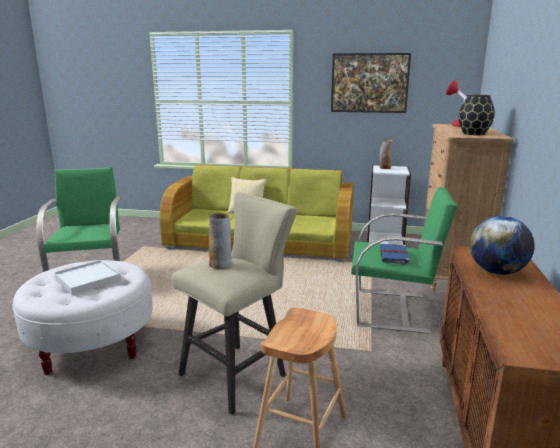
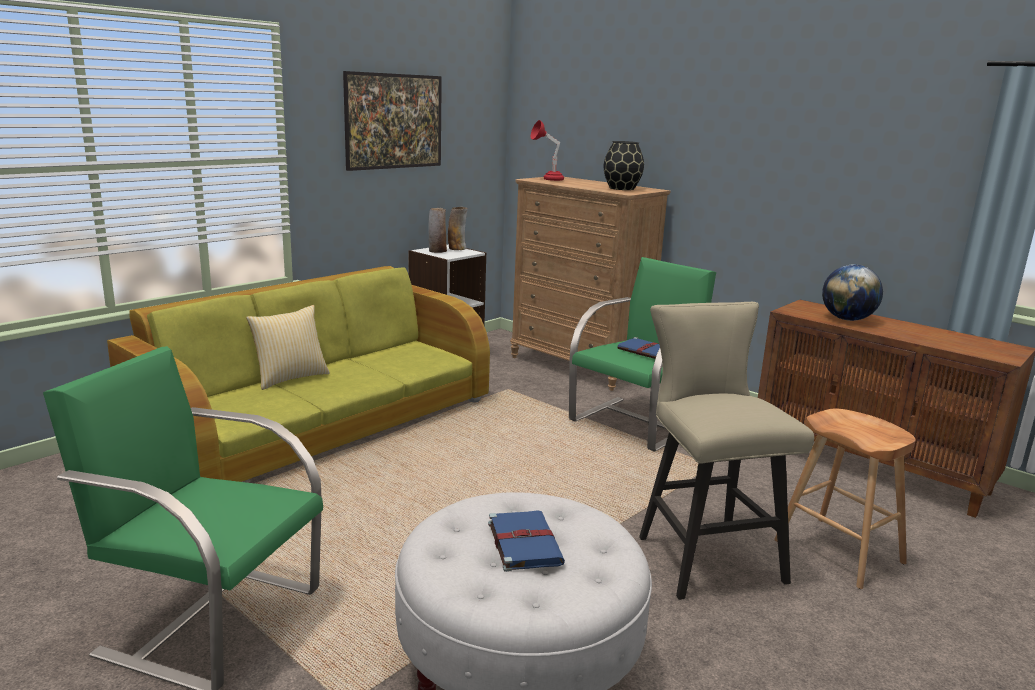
camera: 60 degrees left, 0 degrees up
(87, 279) = (523, 542): white tray -> blue book
(220, 264) = (724, 405): vase -> vase (457, 249)

